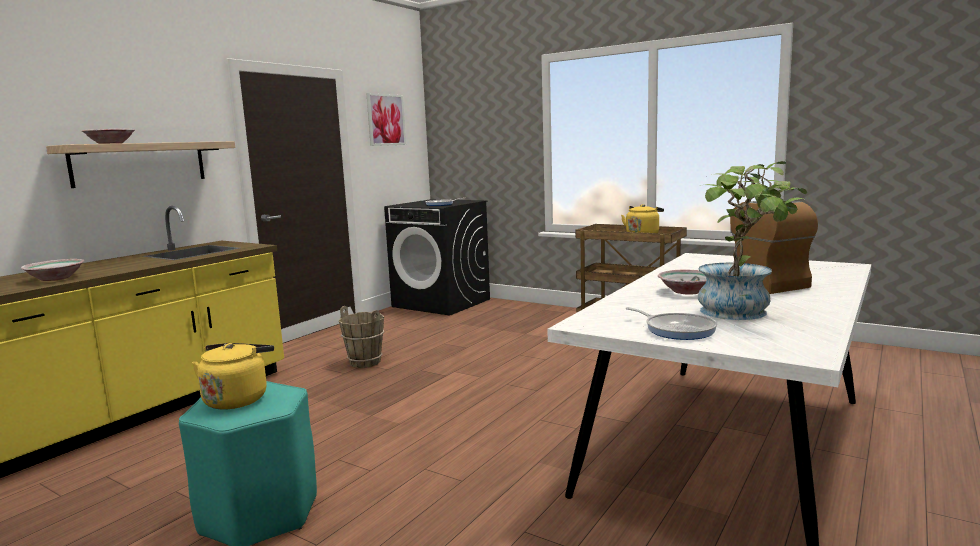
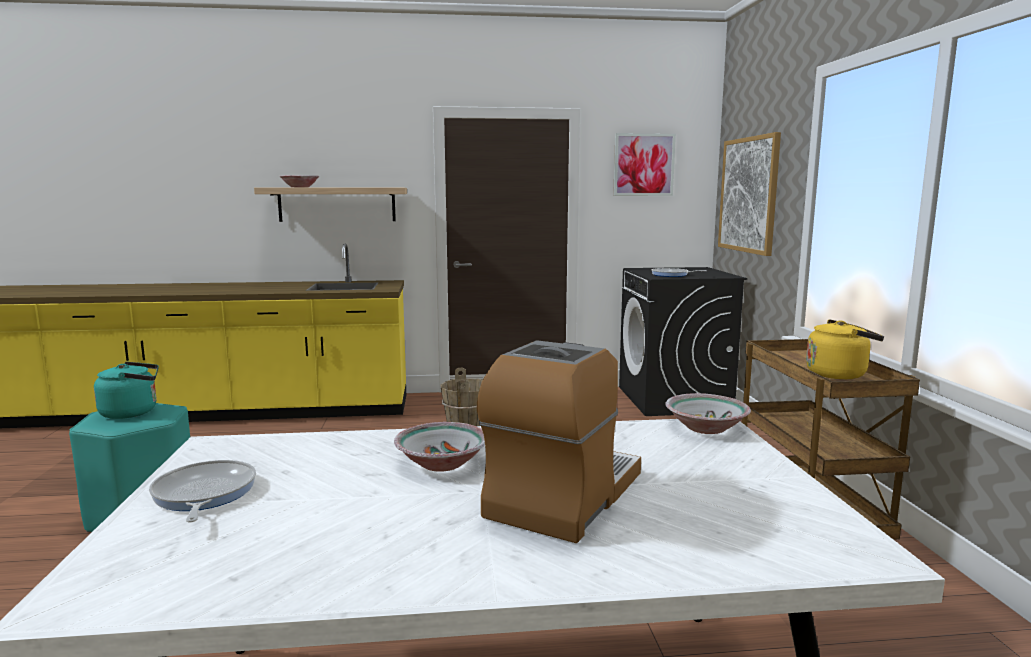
camera: 50 degrees right, 0 degrees up
(56, 278) = (218, 290): bowl -> bowl (707, 427)
(237, 399) = (133, 412): yellow kettle -> turquoise kettle
(474, 141) = (748, 195): none -> picture
(677, 330) = (203, 495): frying pan -> frying pan turned 150 degrees clockwise
(743, 313) = (327, 518): potted plant -> none

